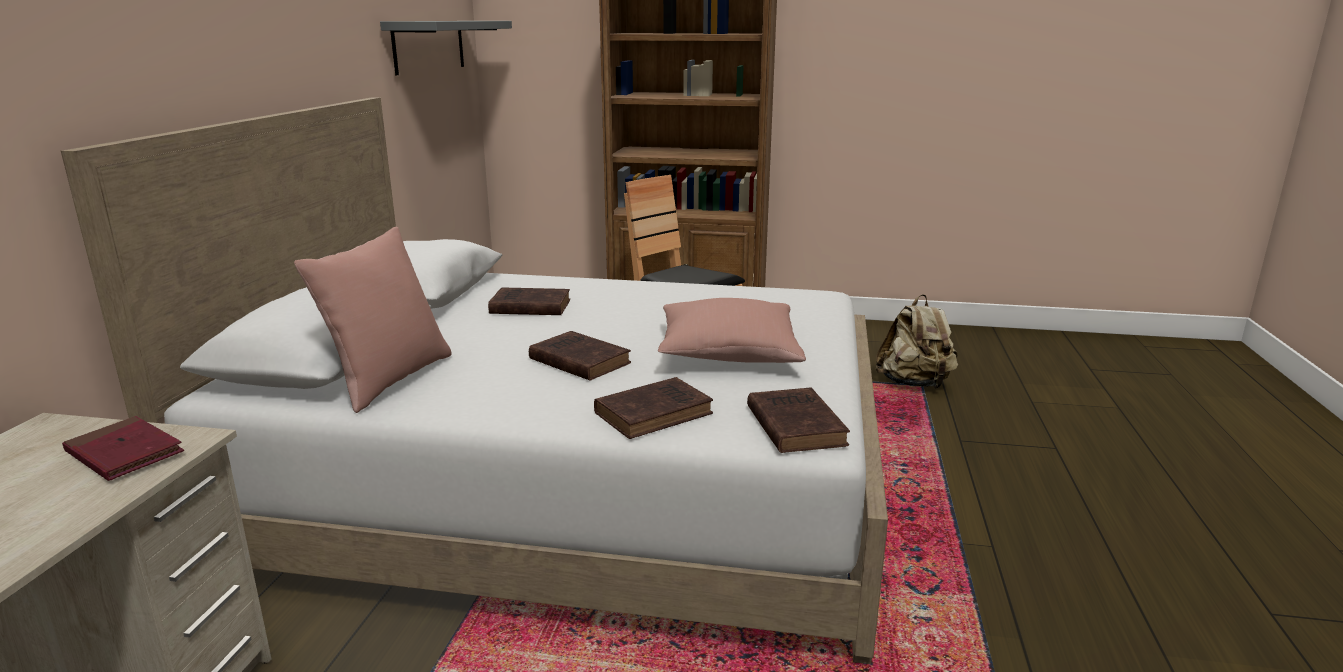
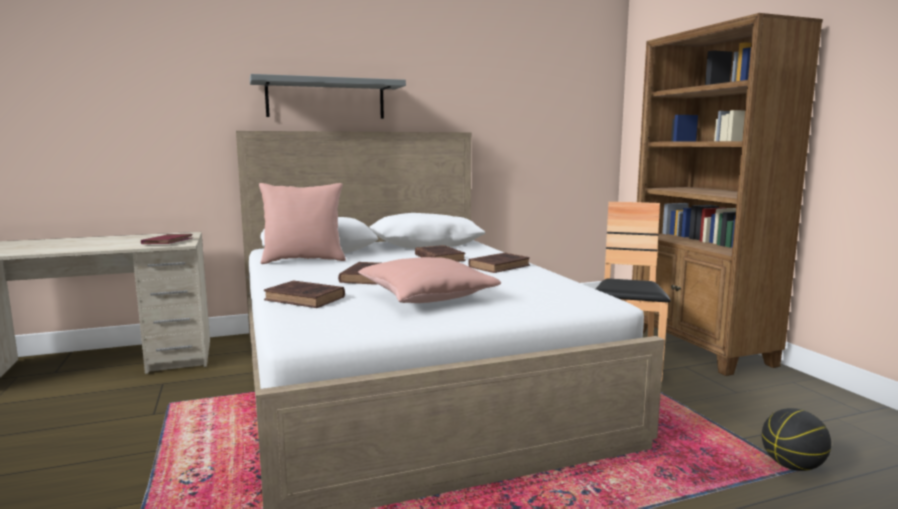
camera: 60 degrees right, 10 degrees down
(429, 46) = (554, 108): grey shelf -> grey shelf (326, 99)
(794, 425) = (317, 325): brown book -> brown book (500, 266)
(914, 384) = (792, 466): beige backpack -> basketball

